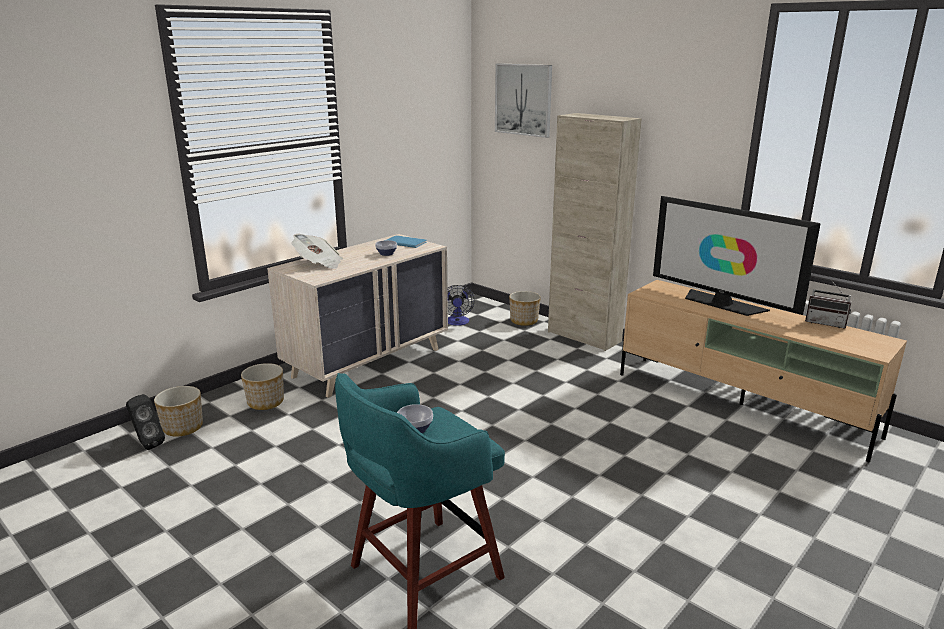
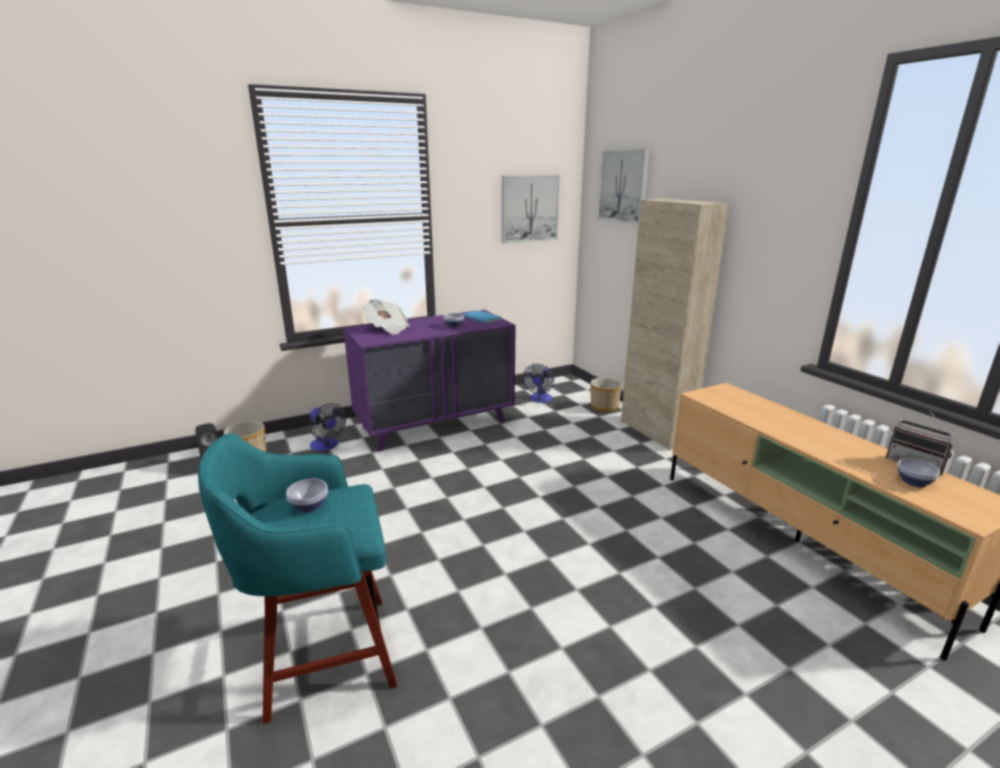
camera: 20 degrees right, 0 degrees up
(265, 402) = (326, 446): planter -> fan
(368, 362) = (435, 425): beige dresser -> purple dresser
(427, 124) = (529, 208): none -> picture
(722, 303) = (786, 419): television -> none
(830, 335) = (912, 481): none -> bowl

